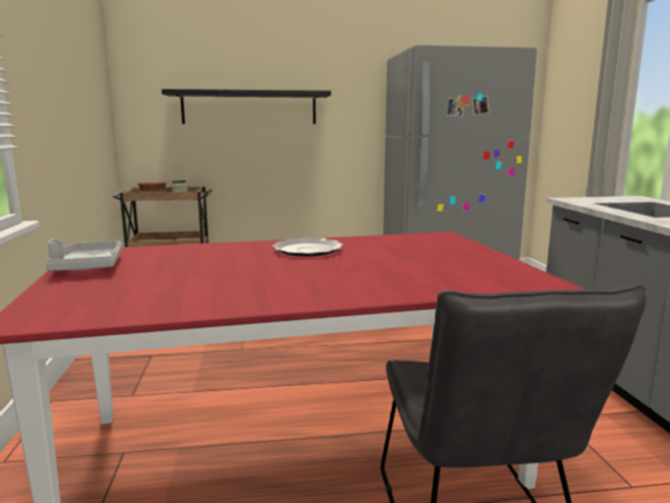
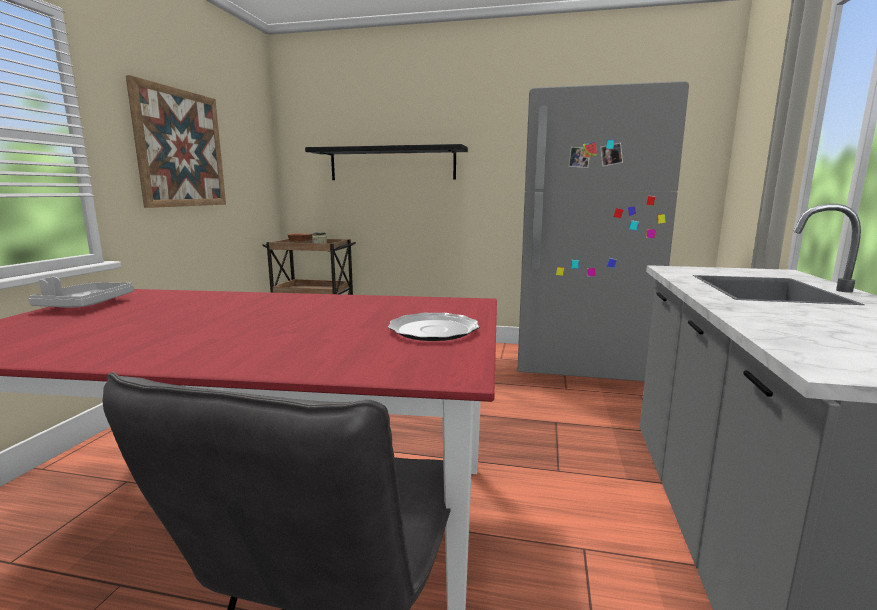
camera: 20 degrees right, 0 degrees up
(58, 91) = (180, 148): none -> picture
(307, 250) = (296, 306): plate -> plate (433, 330)

